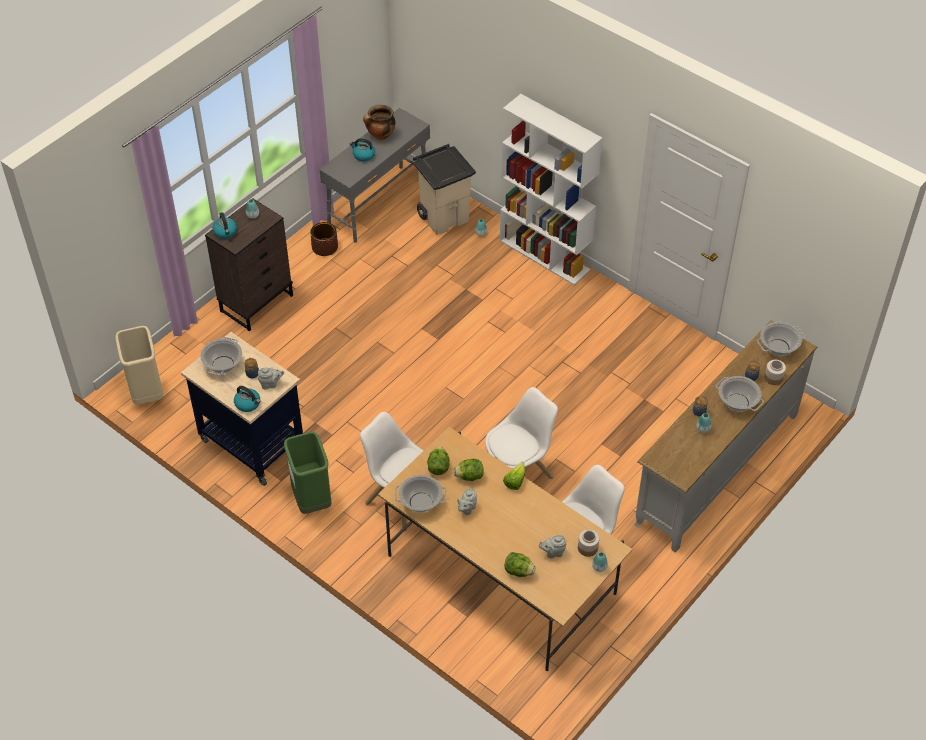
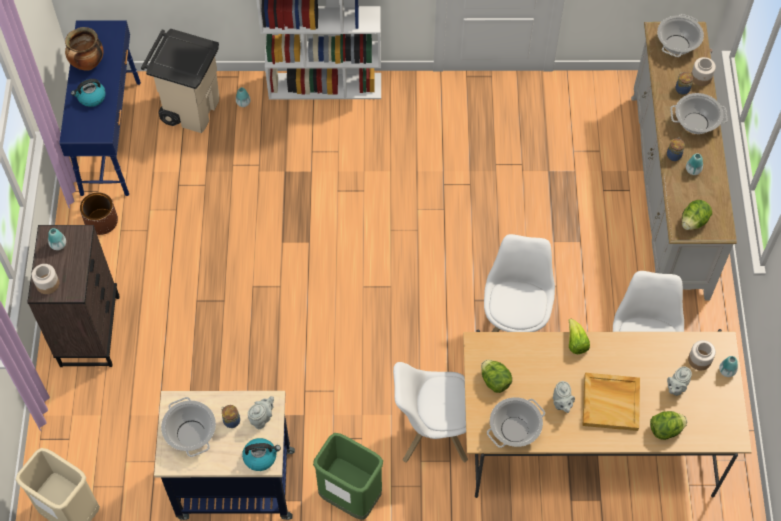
camera: 40 degrees left, 10 degrees up
(225, 232) = (47, 284): kettle -> jar
(379, 204) = (112, 137): grey console table -> blue console table
(469, 476) = (531, 369): lettuce -> lettuce (693, 221)
(500, 531) = (611, 402): none -> beige tray

